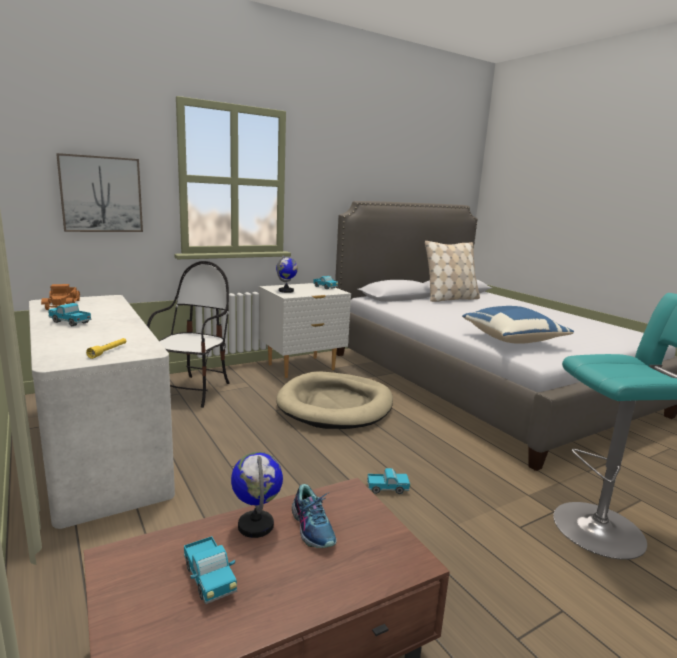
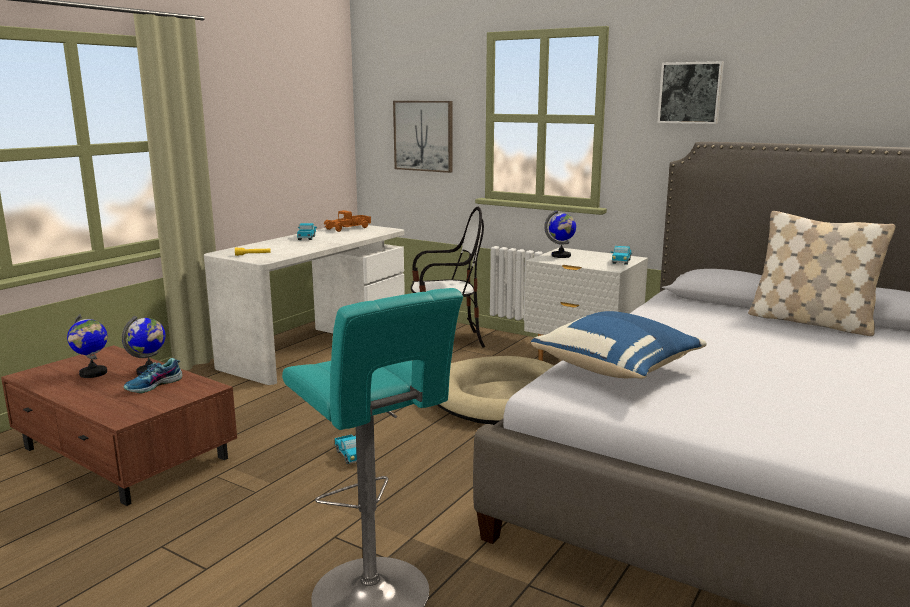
camera: 65 degrees right, 0 degrees up
(209, 579) = (93, 373): toy truck -> globe
(340, 167) = (690, 93): none -> picture

